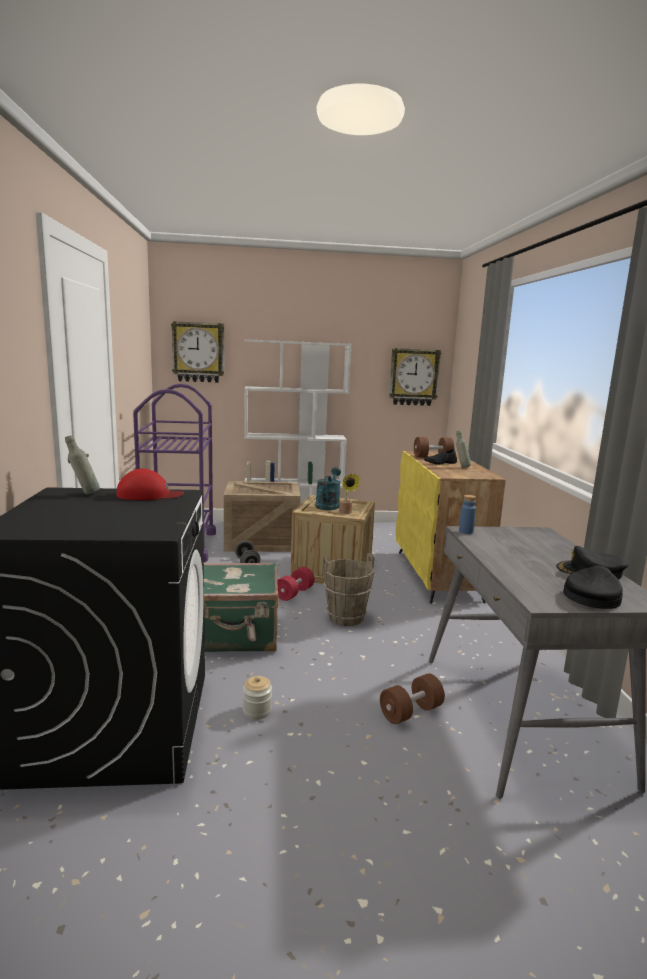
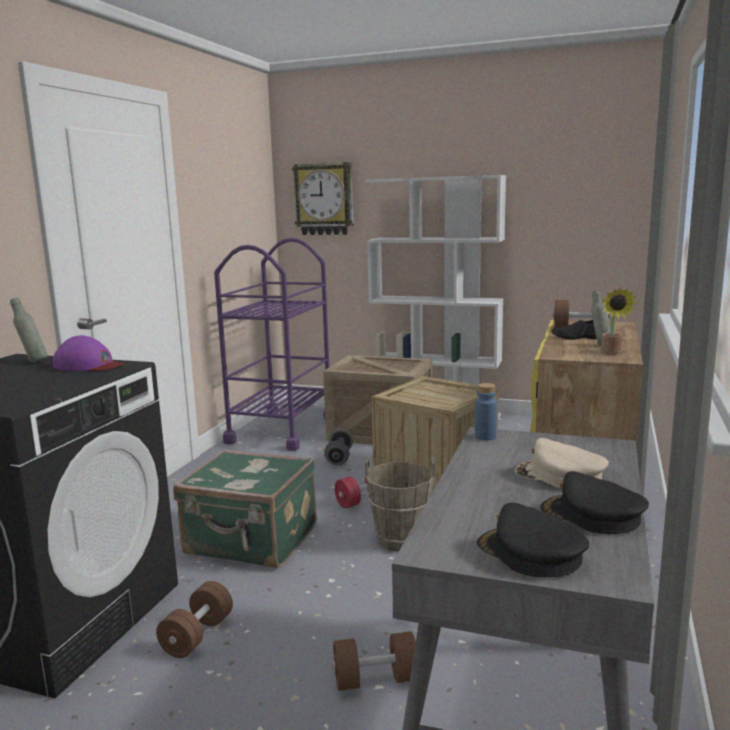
camera: 25 degrees right, 0 degrees up
(149, 495) = (89, 365): red cap -> purple cap
(257, 711) = (197, 635): jar -> brown dumbbell
(328, 505) = (431, 390): turquoise watering can -> none
(346, 512) = (443, 401): potted plant -> potted plant (612, 353)
(413, 377) = (604, 215): wall clock -> none
(542, 551) = (559, 475): none -> beige cap
(592, 596) = (530, 553): black cap -> black cap turned 105 degrees counterclockwise

